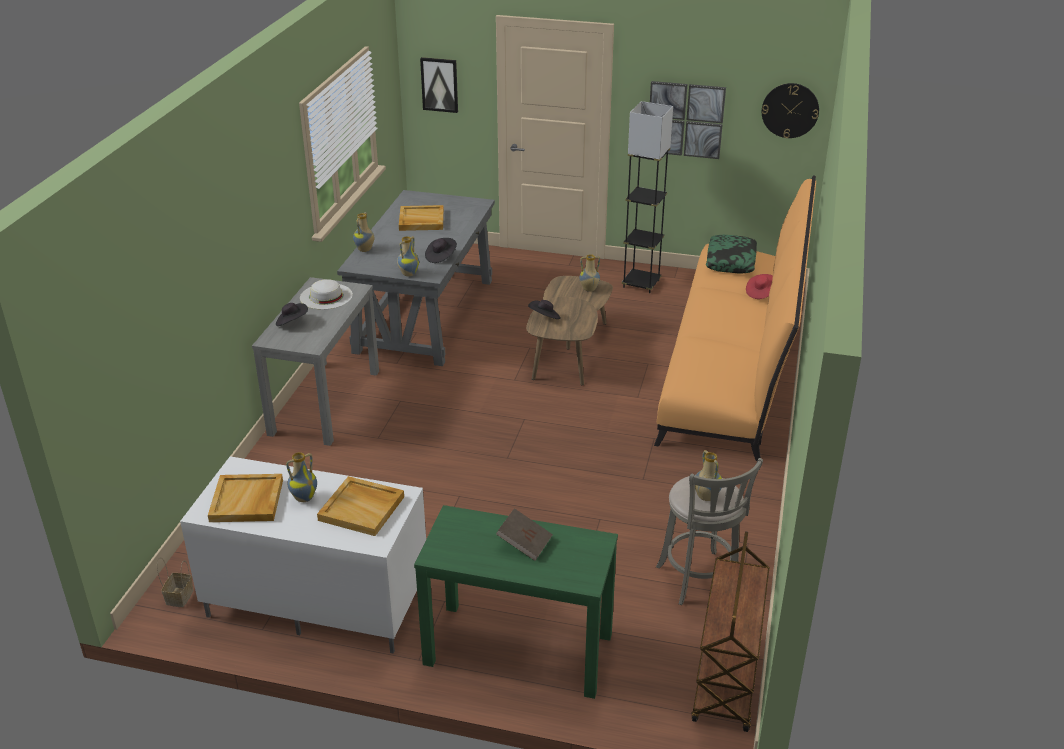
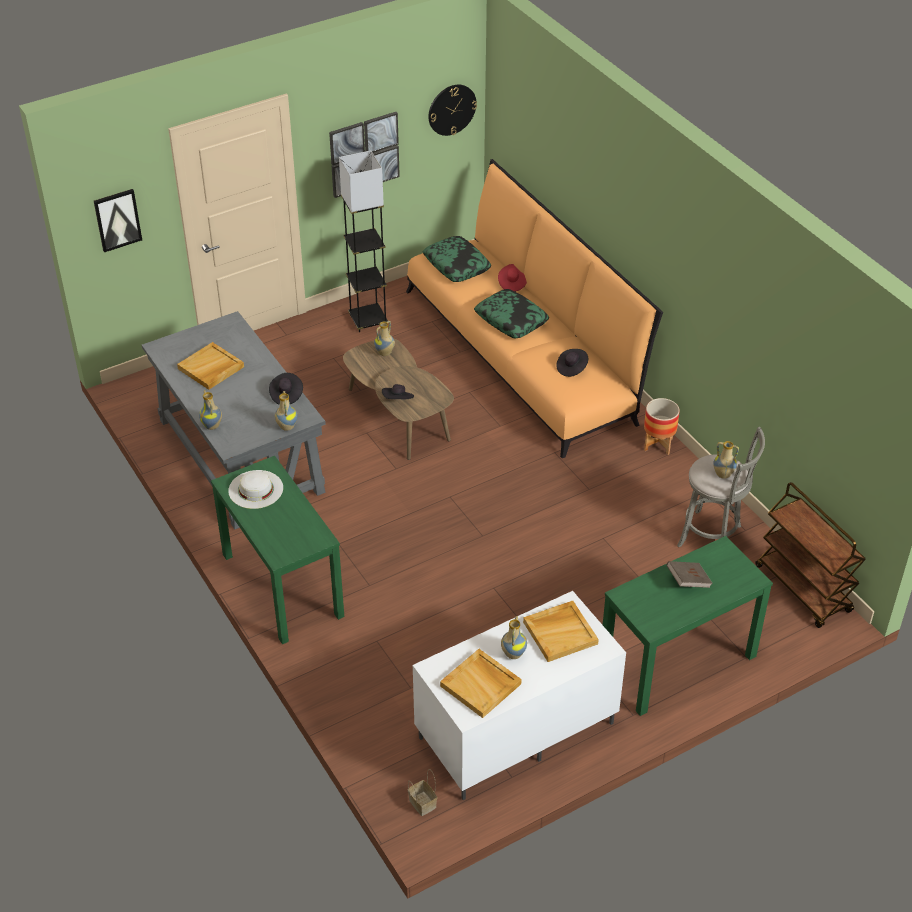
camera: 45 degrees left, 10 degrees up
(292, 322) = (269, 530): black hat -> black hat (571, 368)
(325, 401) = (281, 585): grey console table -> green console table
(719, 313) = (511, 320): none -> pillow
(756, 484) = (658, 444): none -> planter

